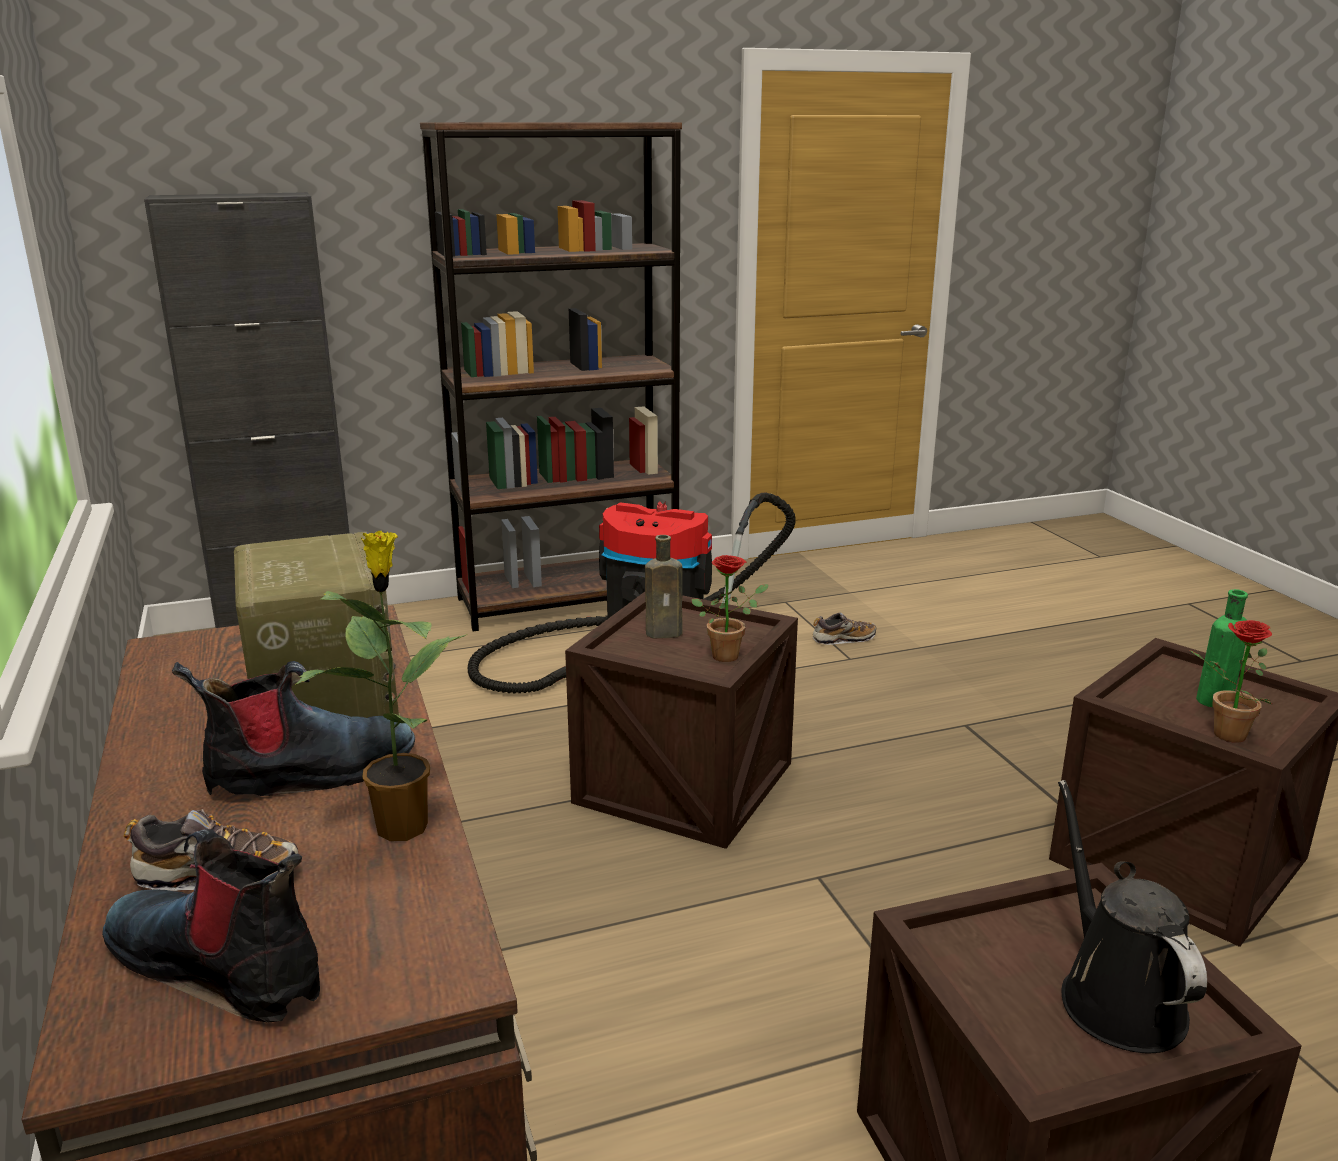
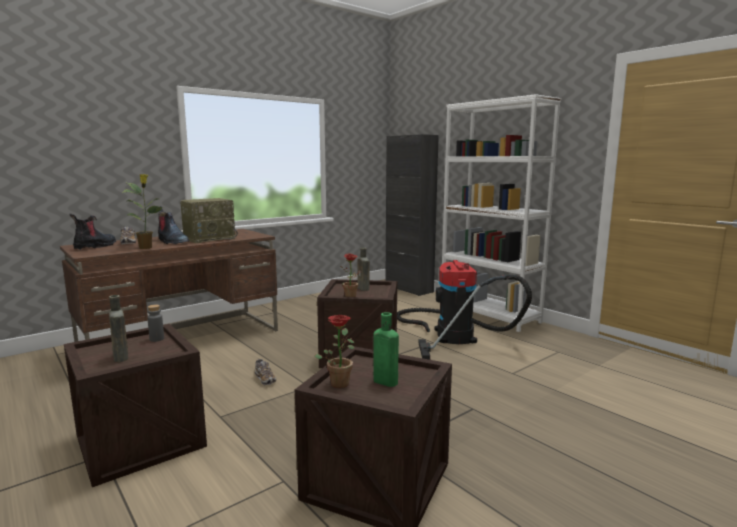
camera: 70 degrees right, 10 degrees down
(568, 600) = (489, 315): brown bookcase -> white bookcase
(843, 639) = (533, 369): shoe -> shoe (265, 379)
(973, 940) = (157, 339): none -> grey bottle
(1115, 996) = (121, 358): black watering can -> brown bottle

